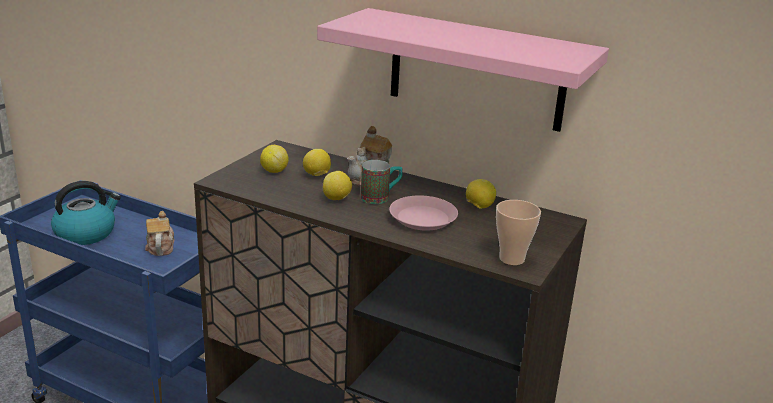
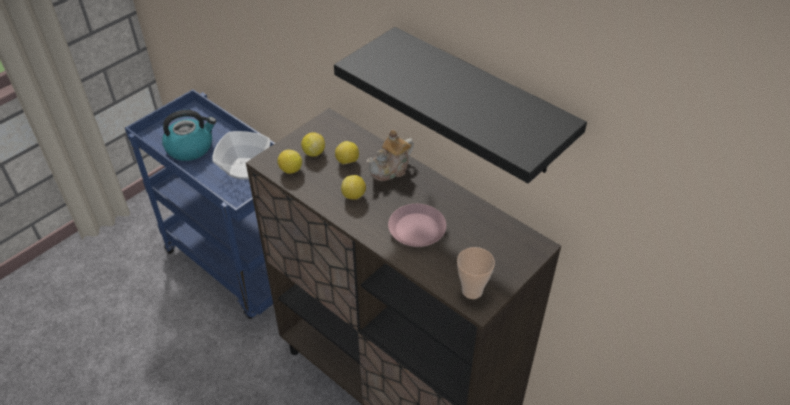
camera: 15 degrees right, 20 degrees up
(160, 247) = (244, 169): teapot -> bowl
(381, 198) = (391, 198): mug -> none
(476, 70) = (480, 103): pink shelf -> black shelf
(479, 207) = (471, 219): lemon -> lemon (290, 170)

